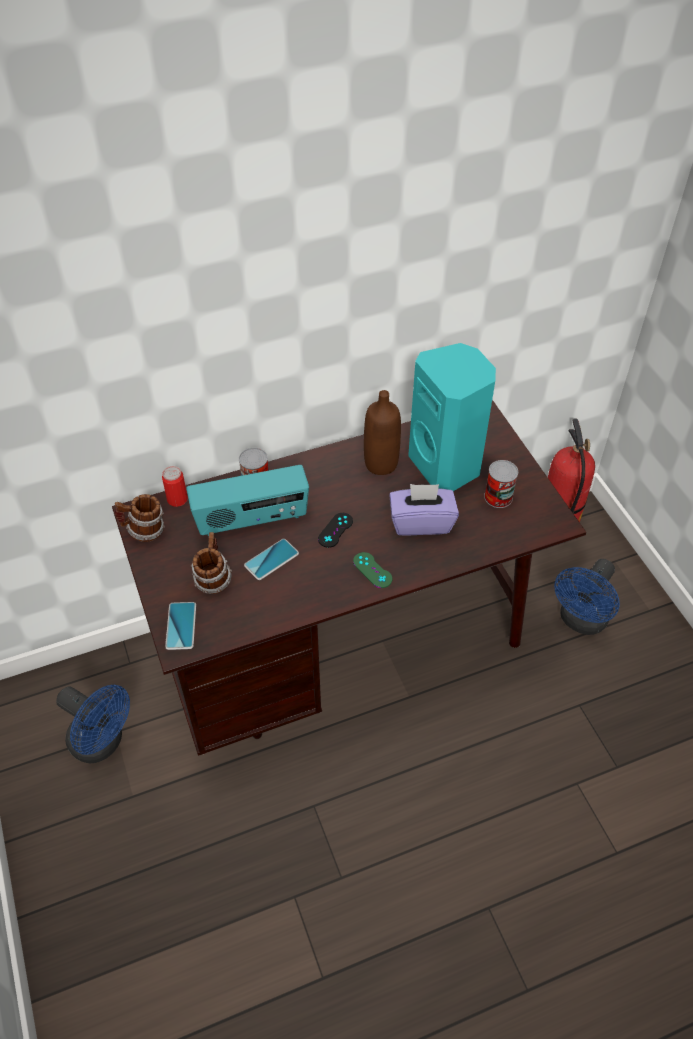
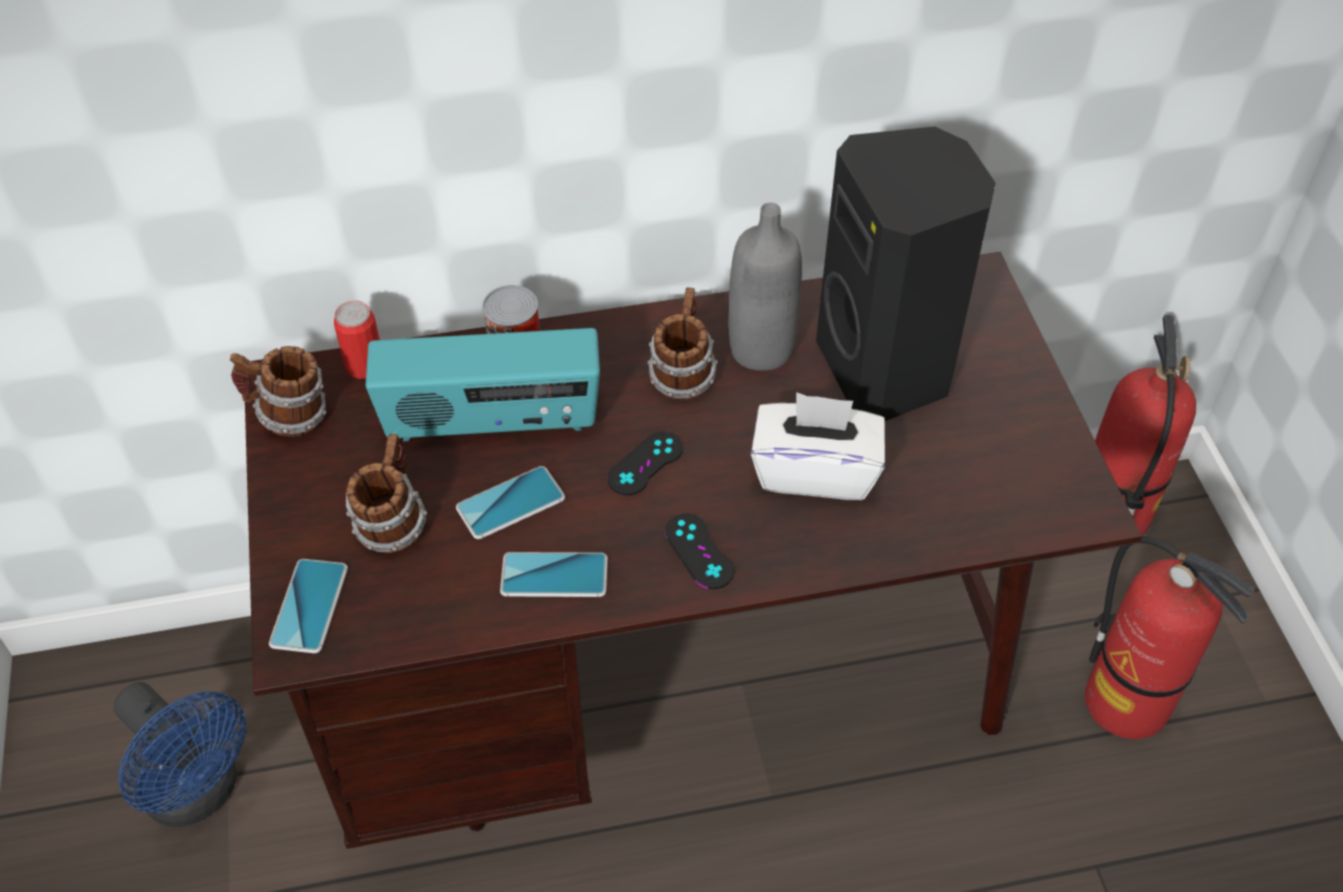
camera: 10 degrees right, 0 degrees up
(302, 592) = (554, 575): none -> phone
(343, 482) = (682, 375): none -> mug
(372, 570) = (699, 551): green game controller -> black game controller
(381, 464) = (761, 349): brown bottle -> grey bottle
(421, 522) = (815, 471): purple tissue box -> white tissue box
(447, 465) = (888, 369): turquoise speaker -> black speaker
(498, 497) = (977, 443): can -> none
(580, 621) = (1127, 703): blue fan -> fire extinguisher

